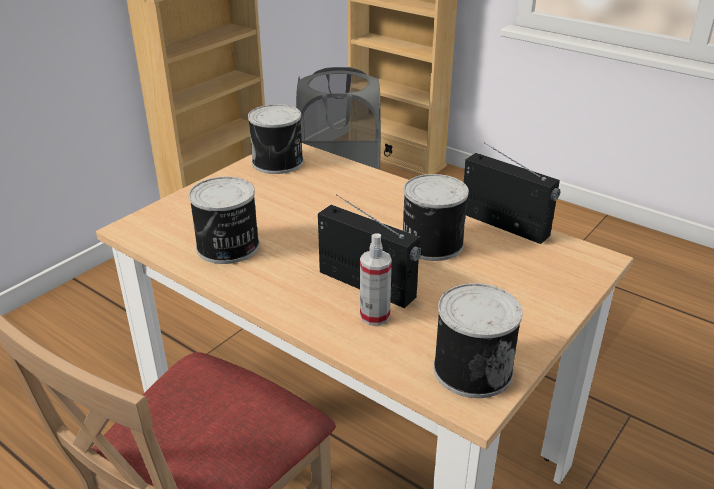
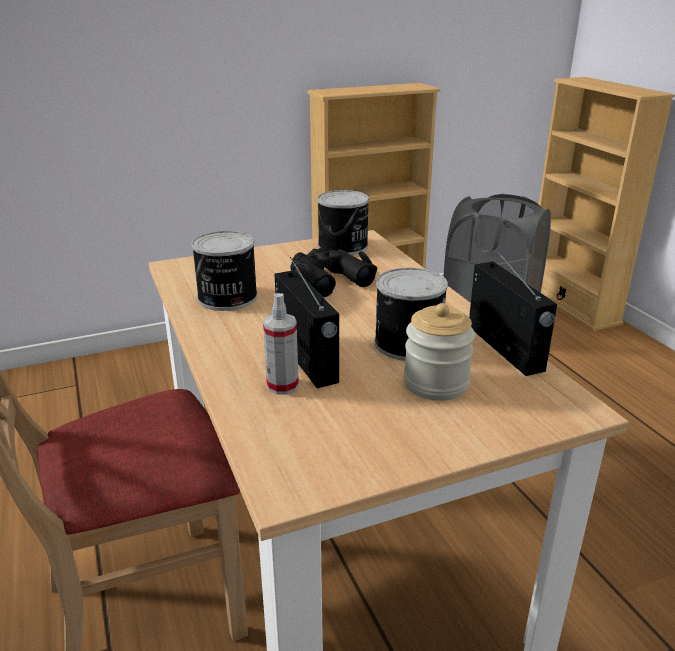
camera: 30 degrees right, 5 degrees down
(300, 200) = (327, 279): none -> black binoculars
(471, 368) = (319, 460): can -> none
(487, 272) = (436, 383): none -> jar

